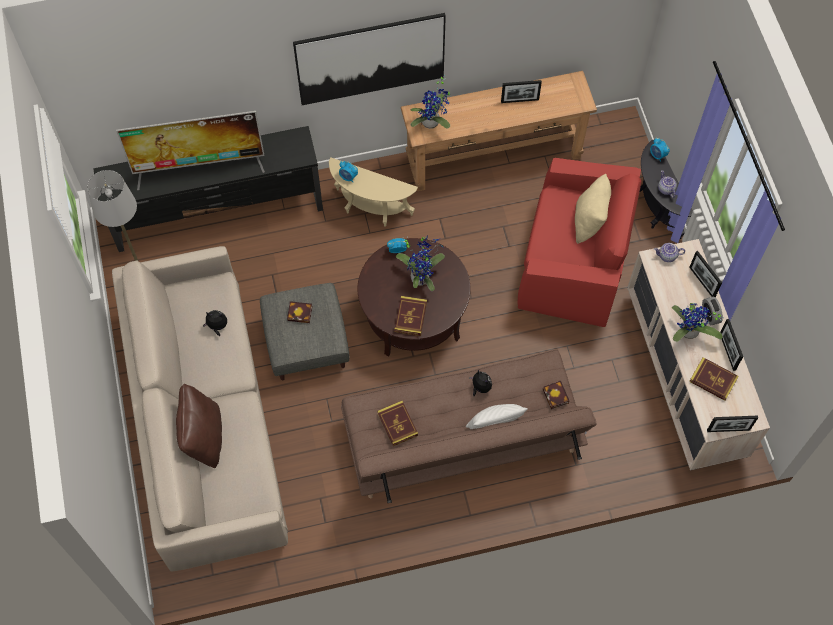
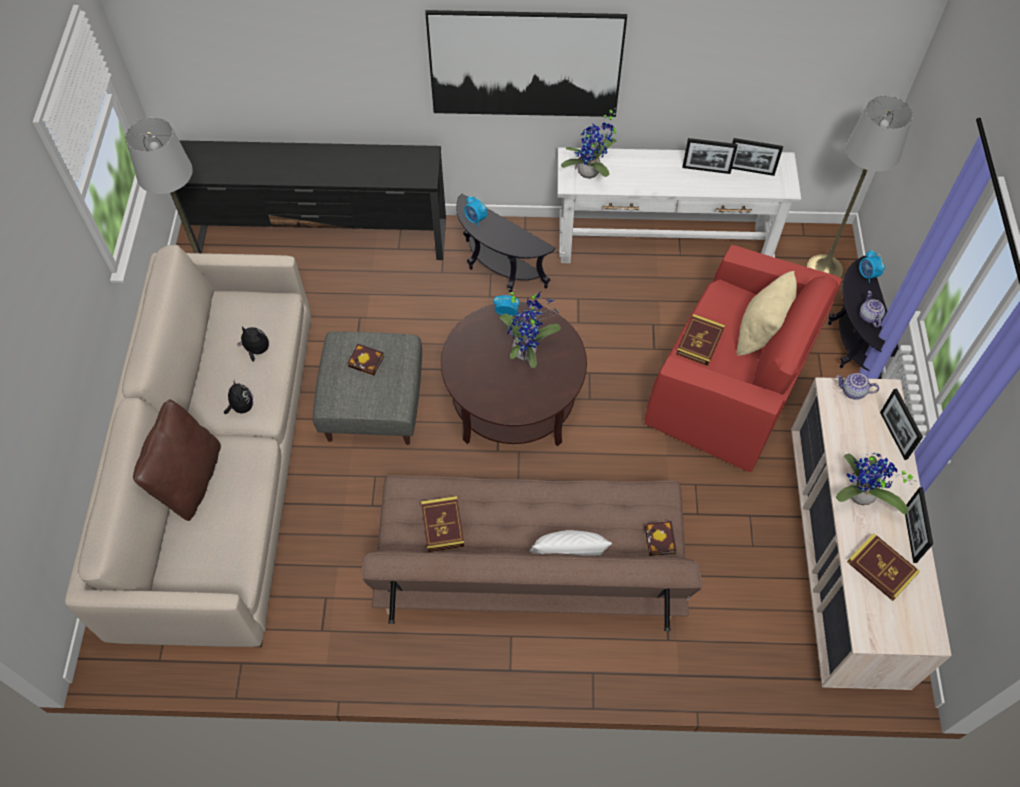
camera: 15 degrees right, 5 degrees down
(200, 167) = (297, 164): television -> none
(370, 209) = (499, 271): beige side table -> black side table
(410, 317) = (498, 395): book -> book (699, 341)
(480, 387) = (563, 505): plush toy -> plush toy (241, 407)
(494, 156) = (663, 244): brown console table -> white console table
(622, 149) = (824, 269): none -> grey floor lamp
(710, 315) = (895, 480): alarm clock -> none
(728, 430) = (889, 643): picture frame -> picture frame (750, 170)

